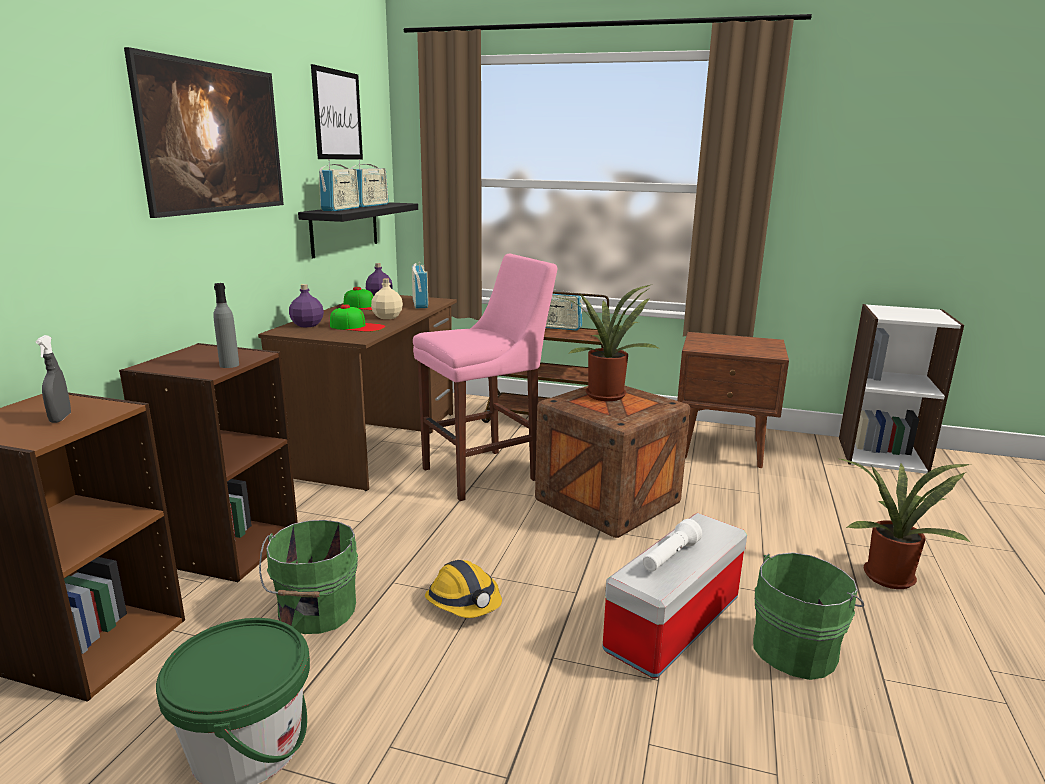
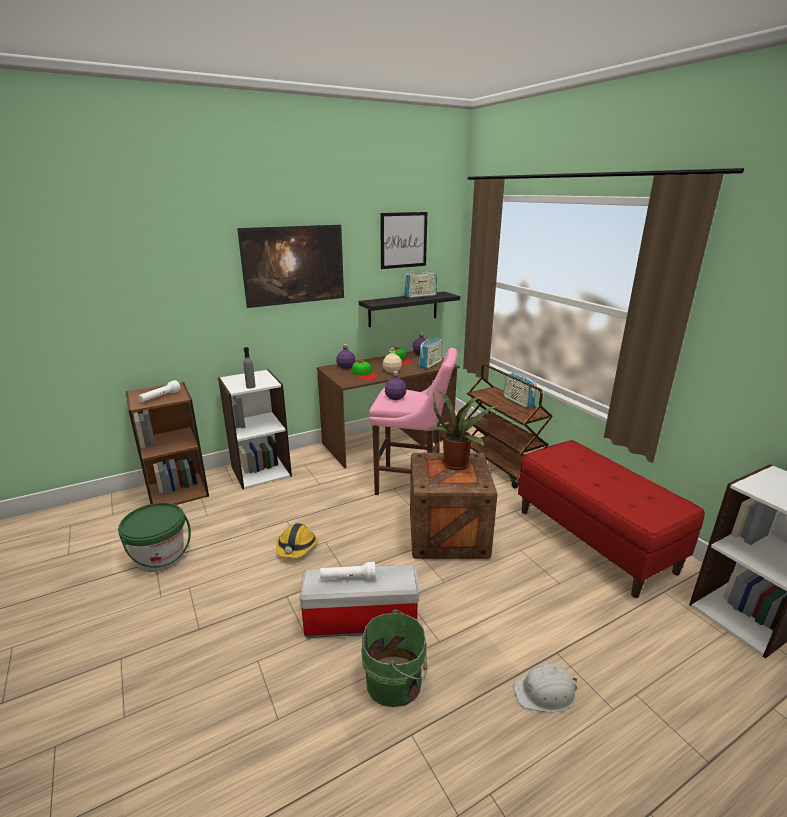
camera: 45 degrees right, 5 degrees up
(60, 418) = (160, 397): grey spray bottle -> white flashlight
(228, 546) = (261, 471): brown bookcase -> white bookcase
(316, 612) = (245, 518): green bucket -> none
(341, 209) = (388, 300): radio -> none
(462, 337) = (395, 397): none -> purple bottle
(723, 449) = (594, 540): brown nightstand -> red bench
(889, 575) = (545, 692): potted plant -> white hard hat

